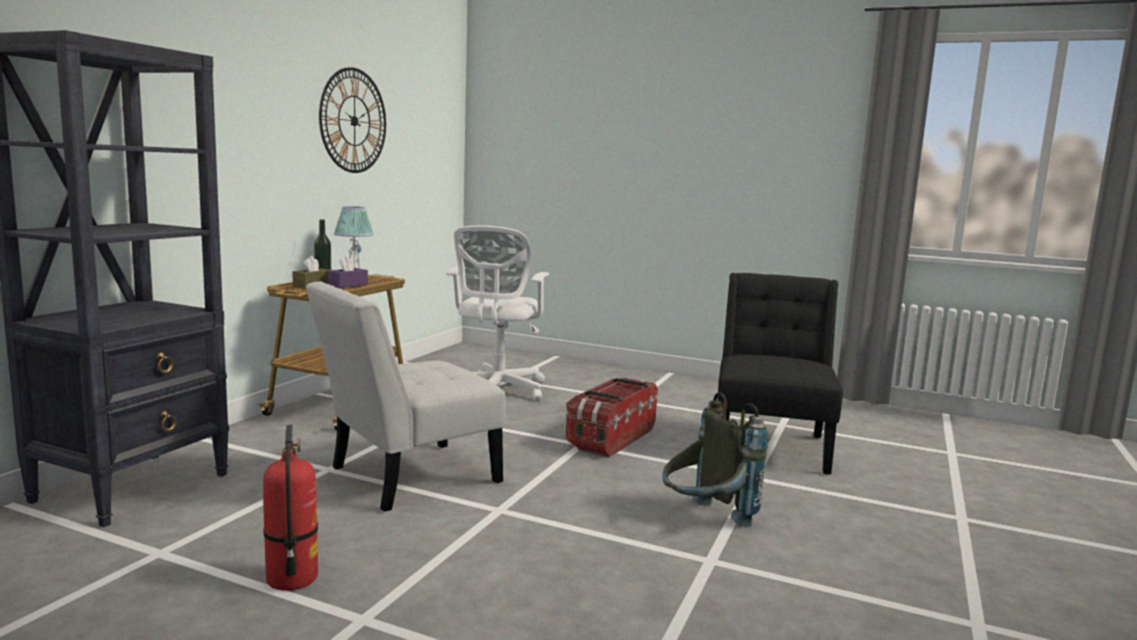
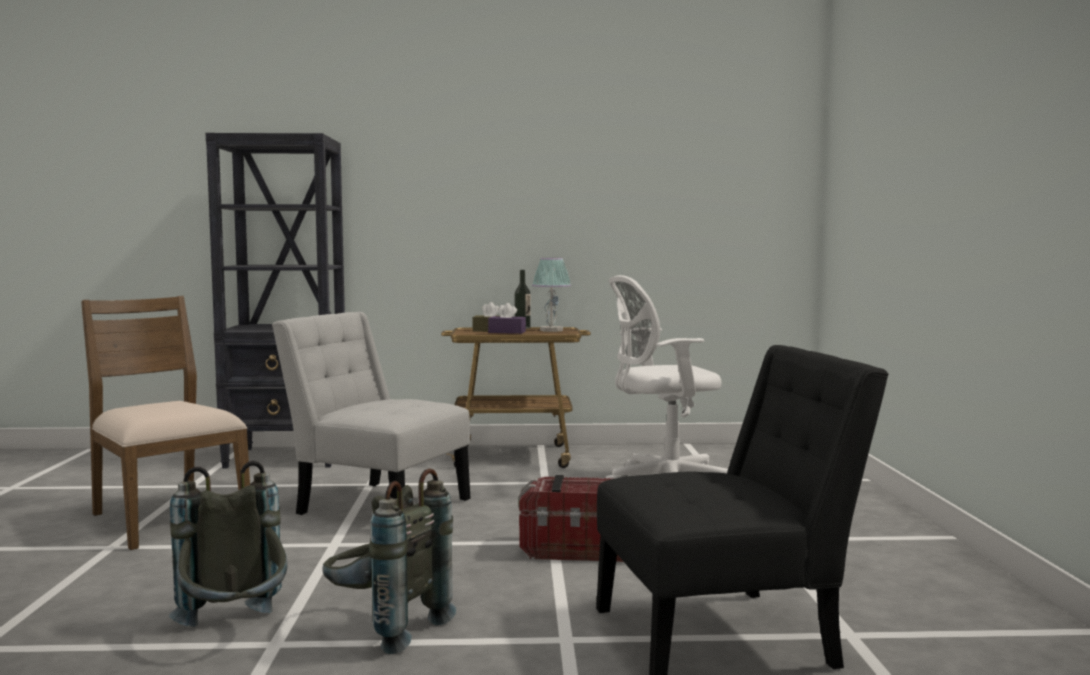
camera: 65 degrees right, 5 degrees down
(291, 578) = (167, 518): fire extinguisher -> brown chair
(354, 121) = (601, 172): wall clock -> none
(677, 573) = (235, 632): none -> grey backpack

